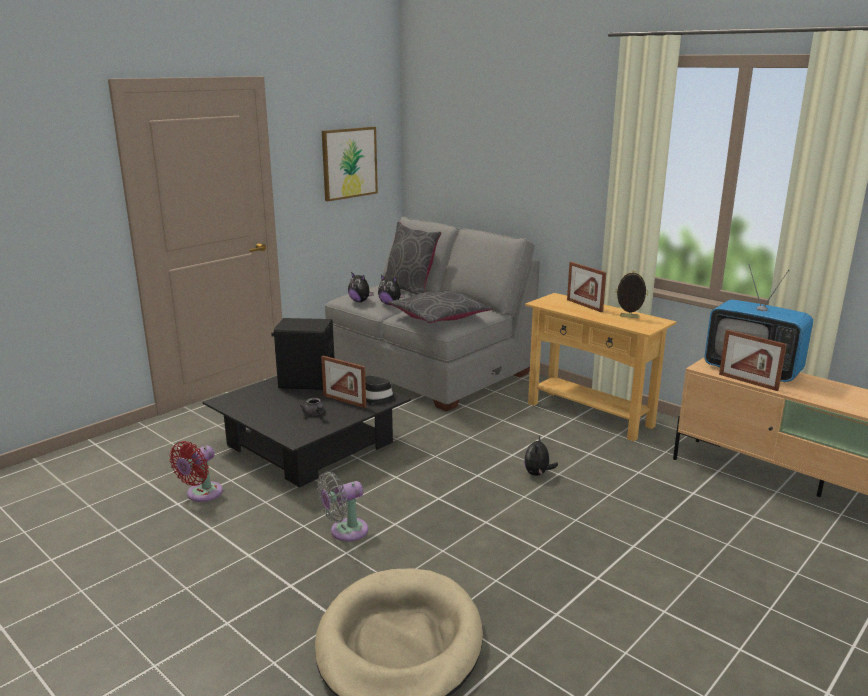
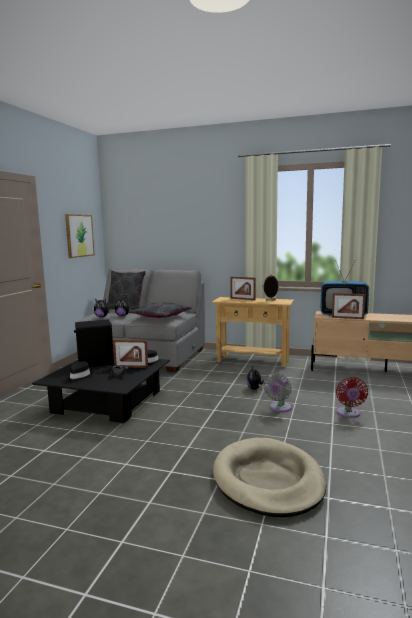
camera: 25 degrees left, 10 degrees down
(201, 494) = (57, 441): red fan -> red fan (348, 414)
(263, 405) = (79, 377): none -> black hat
(345, 531) = (176, 437): grey fan -> grey fan (279, 408)

